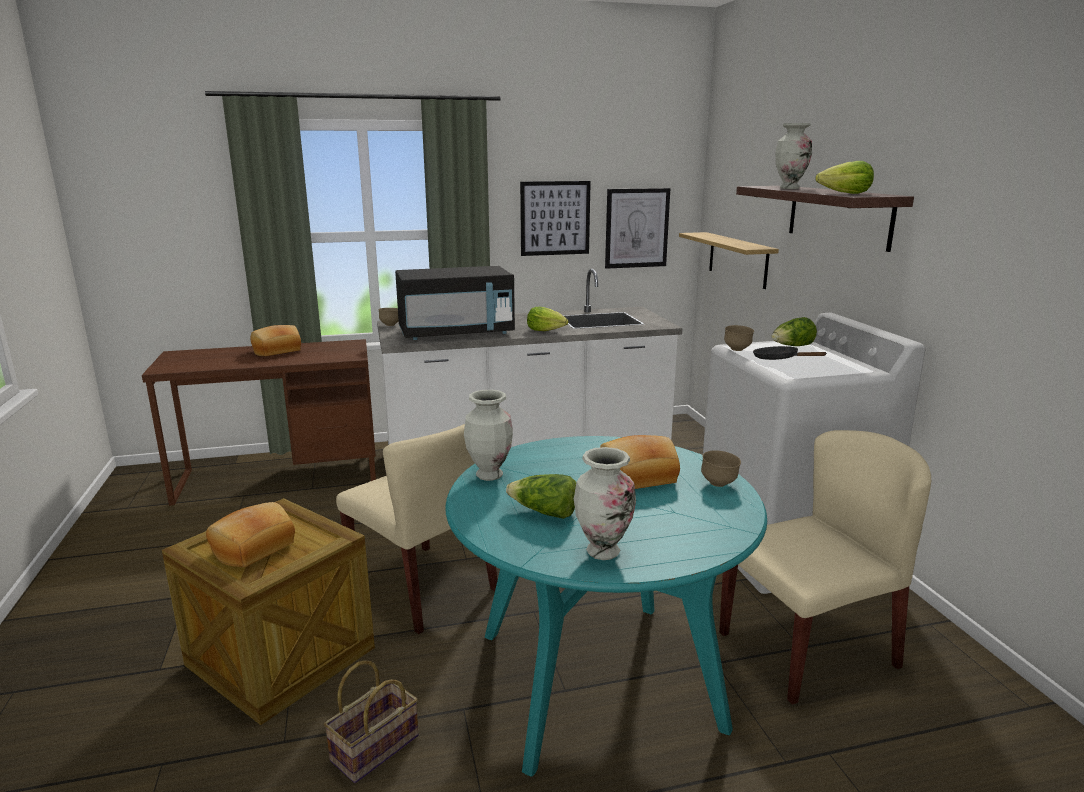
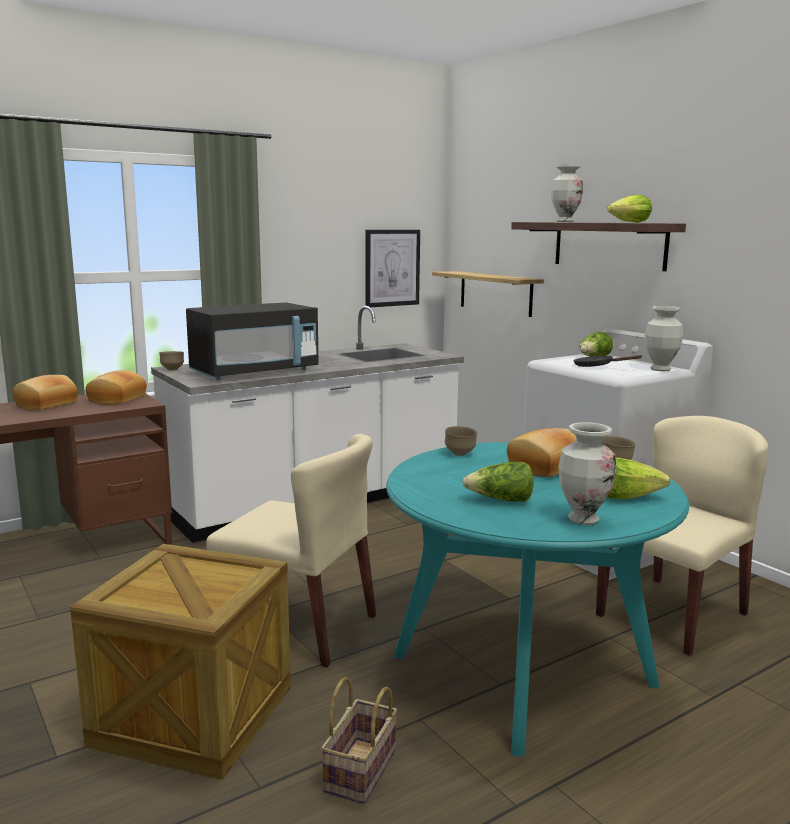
camera: 20 degrees left, 5 degrees down
(252, 547) = (175, 589): bread -> bread (116, 399)
(489, 475) = (416, 480): vase -> vase (660, 369)
(546, 330) = (342, 365): lettuce -> lettuce (626, 496)
(555, 218) = (319, 258): picture -> none
(737, 350) = (554, 362): brown bowl -> brown bowl (460, 454)

